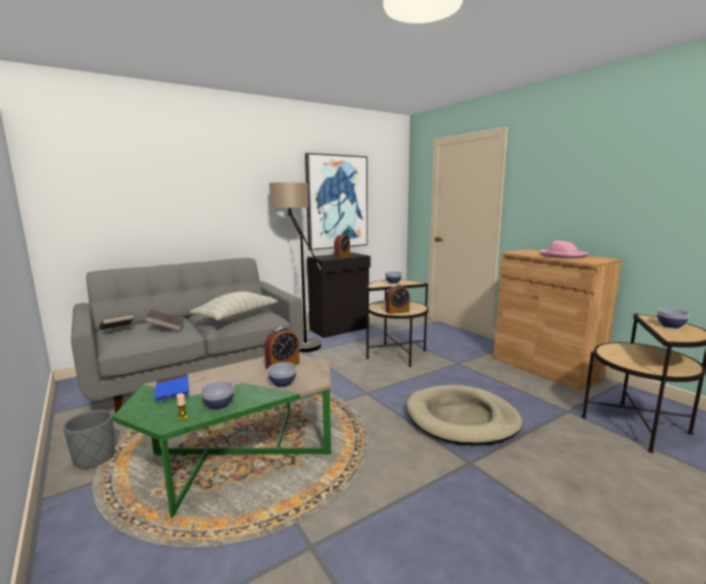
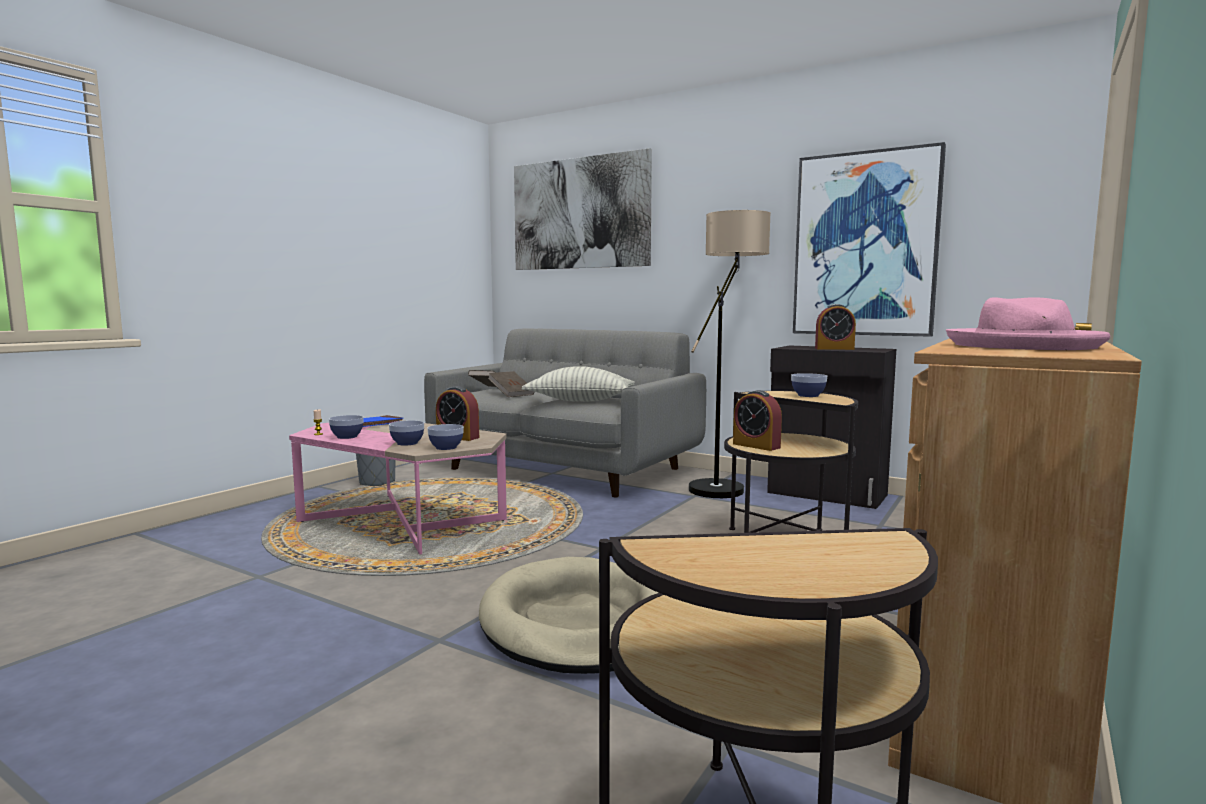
camera: 65 degrees right, 5 degrees down
(140, 169) = (580, 213): none -> picture
(242, 454) = (402, 522): green coffee table -> pink coffee table
(670, 326) = (813, 556): bowl -> bowl (446, 447)

